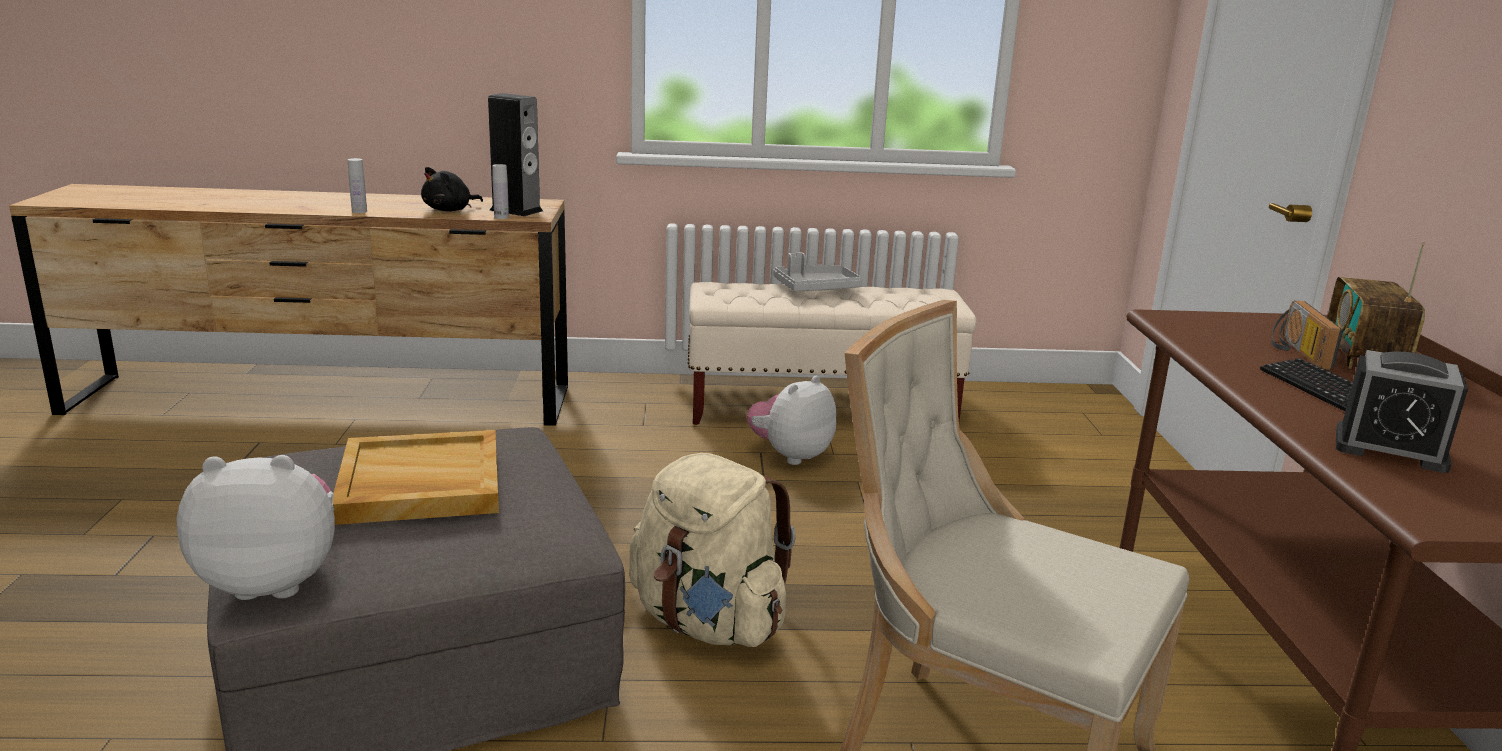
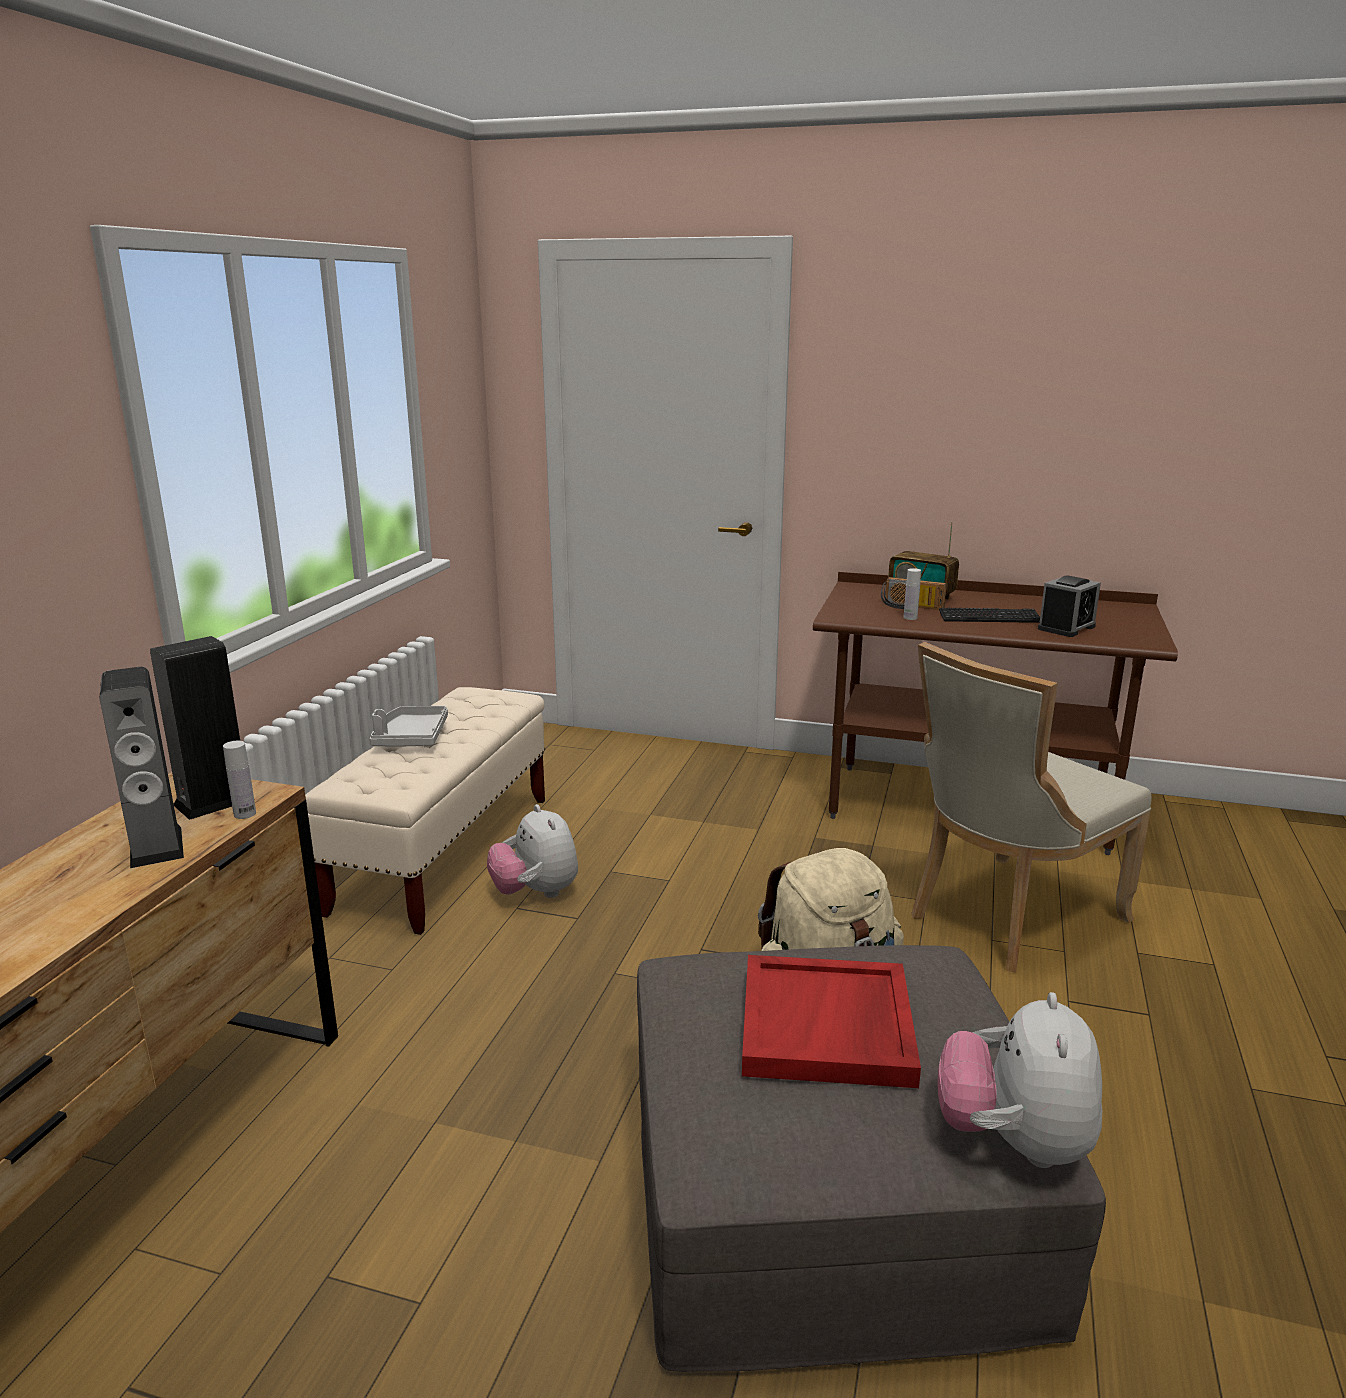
camera: 70 degrees left, 0 degrees up
(359, 211) = (76, 921): white bottle -> white bottle (910, 618)
(419, 484) = (828, 1027): beige tray -> red tray
(450, 210) = (156, 847): black plush toy -> speaker

